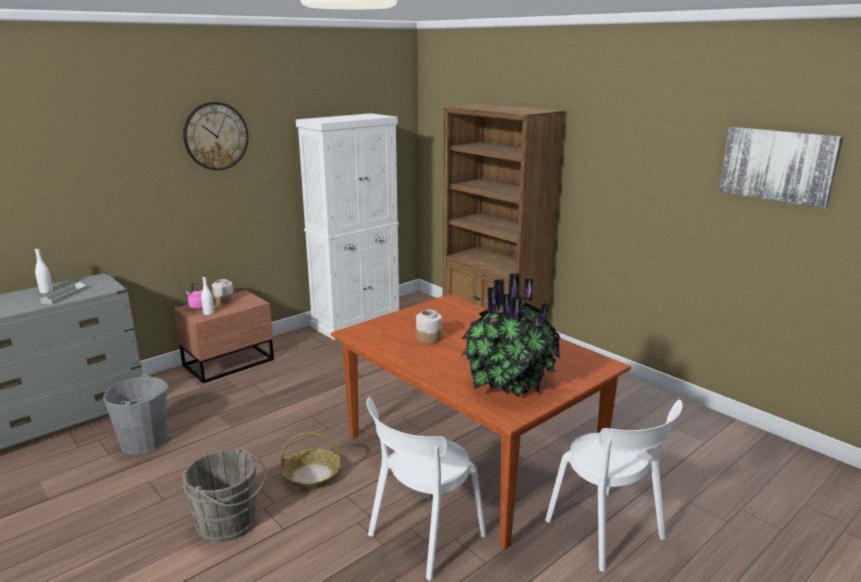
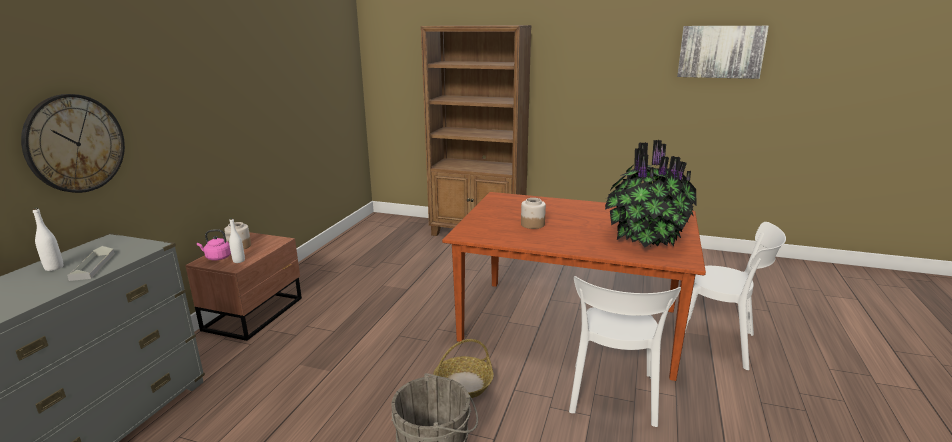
camera: 30 degrees left, 0 degrees up
(145, 441) = (244, 417): grey bucket -> none
(216, 136) = (205, 59): wall clock -> wall clock (75, 143)
(356, 322) = (346, 247): white cabinet -> none

